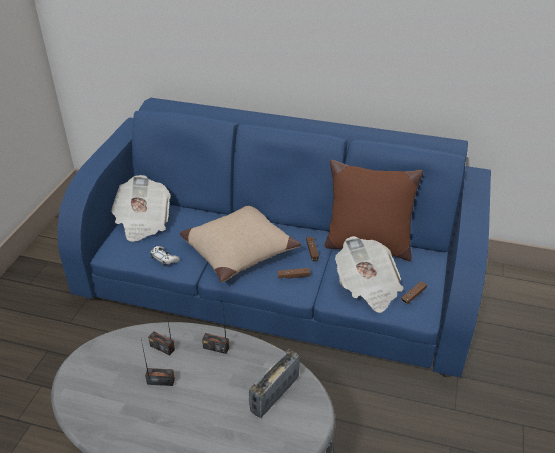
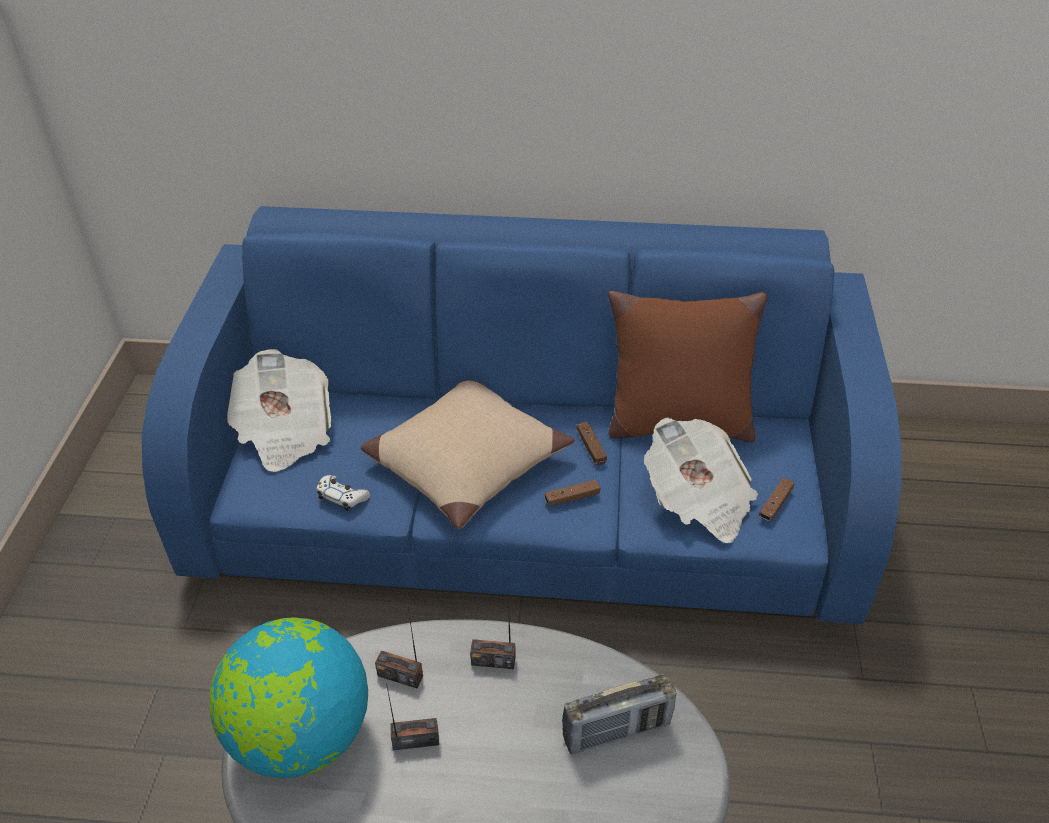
camera: 10 degrees left, 5 degrees up
(100, 369) = (301, 735): none -> globe
(274, 394) = (616, 731): radio -> radio turned 135 degrees counterclockwise

